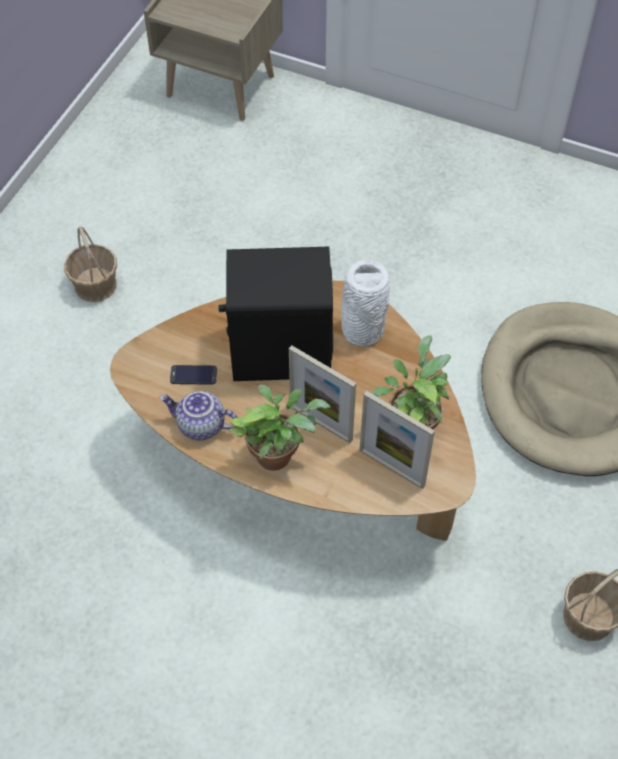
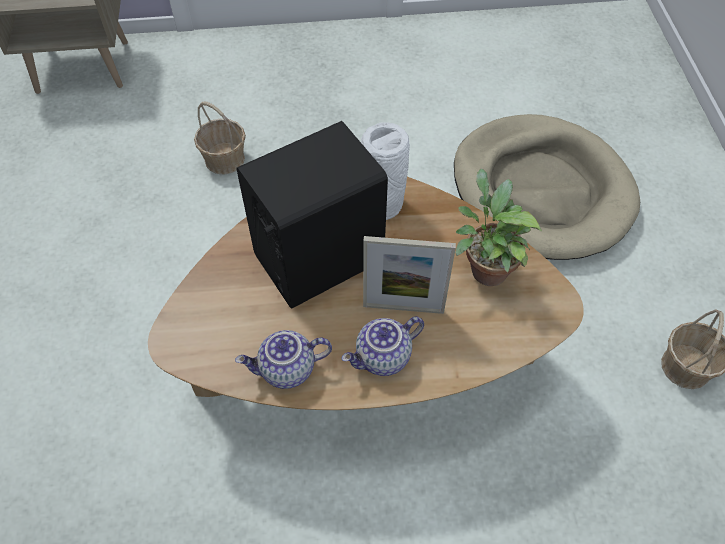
camera: 30 degrees left, 0 degrees up
(95, 286) = (63, 289): basket -> basket (224, 159)
(193, 375) = (246, 322): phone -> none
(278, 453) = (383, 358): potted plant -> teapot
(392, 468) = (497, 317): picture frame -> none

